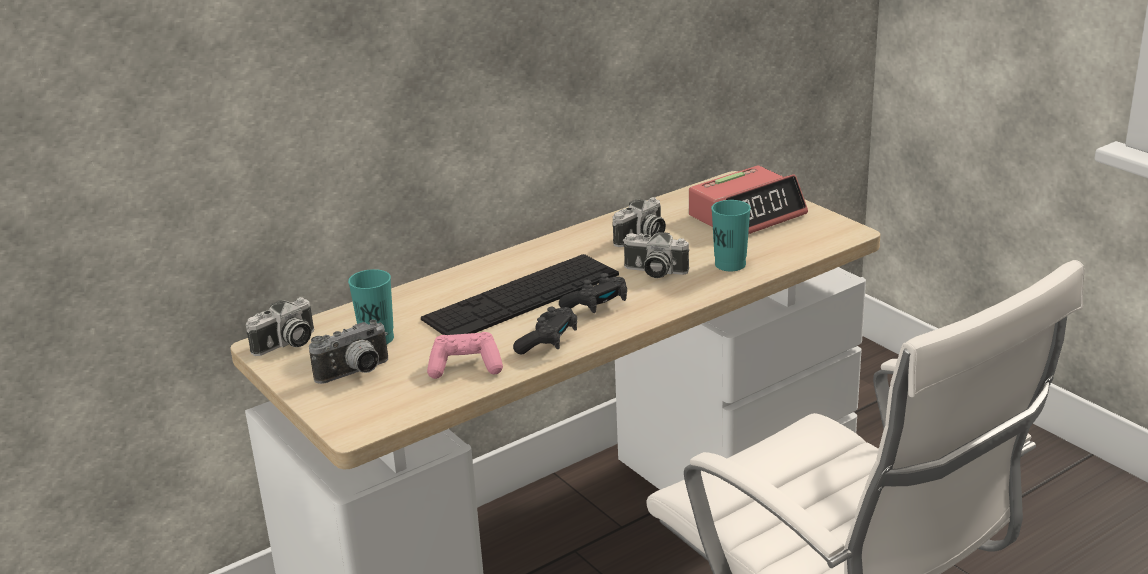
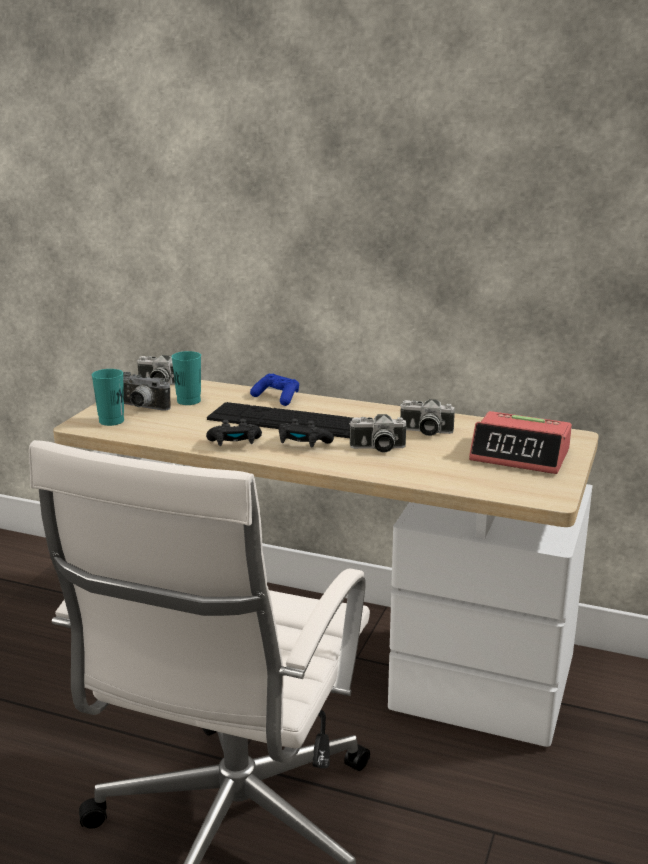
camera: 55 degrees right, 5 degrees down
(445, 285) = (277, 398): none -> blue game controller
(465, 367) = (178, 431): pink game controller -> none
(654, 272) = (377, 448): camera -> camera turned 75 degrees counterclockwise
(730, 264) = (425, 469): turquoise cup -> turquoise cup (111, 421)

